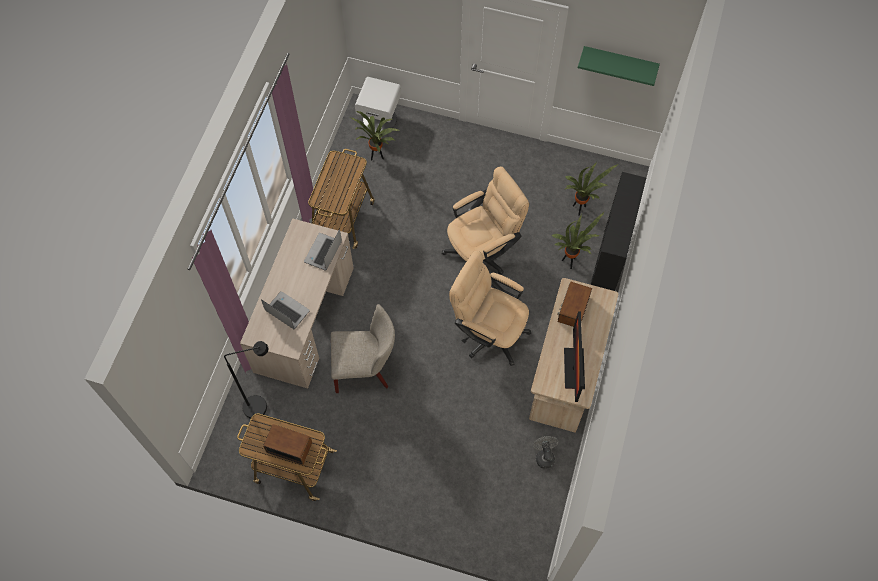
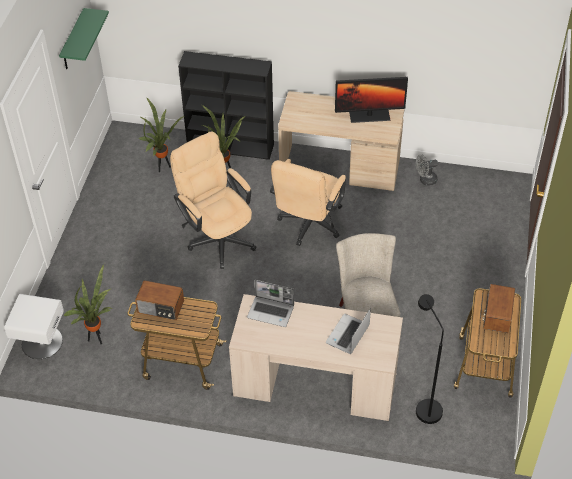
camera: 95 degrees left, 15 degrees down
(572, 309) = (310, 118): radio -> radio (161, 308)

